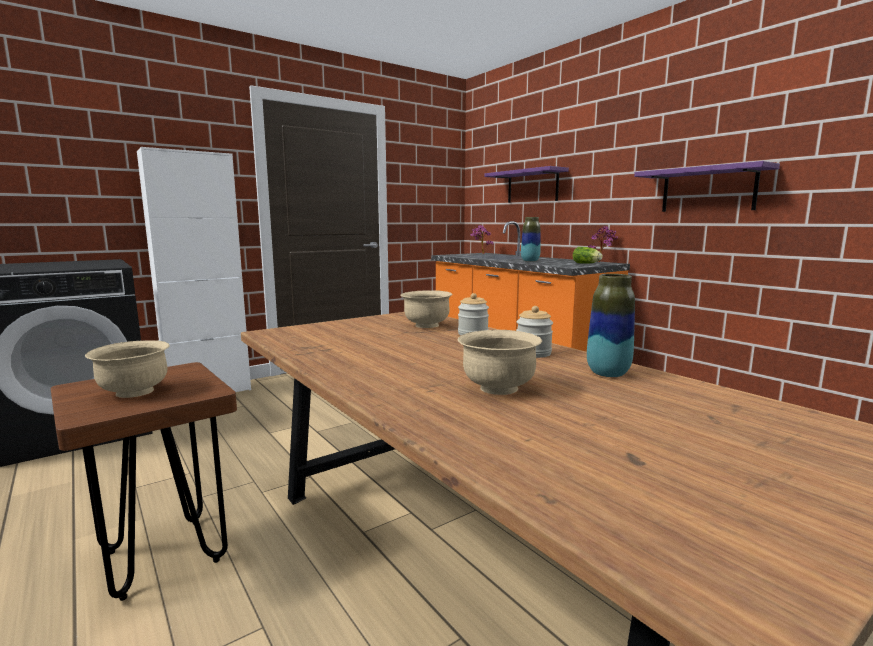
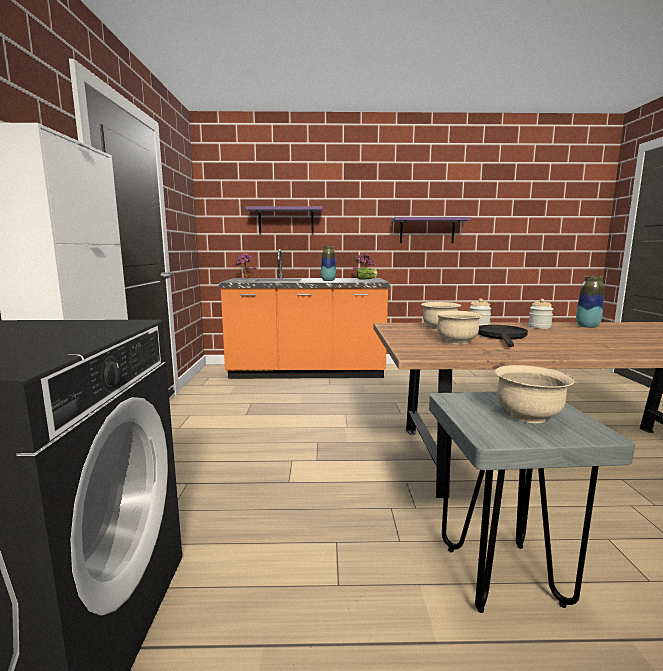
camera: 55 degrees left, 0 degrees up
(163, 556) = (501, 576): brown stool -> grey stool
(413, 345) = (502, 337): none -> black frying pan
(498, 388) = (612, 339): beige bowl -> beige bowl (456, 342)

